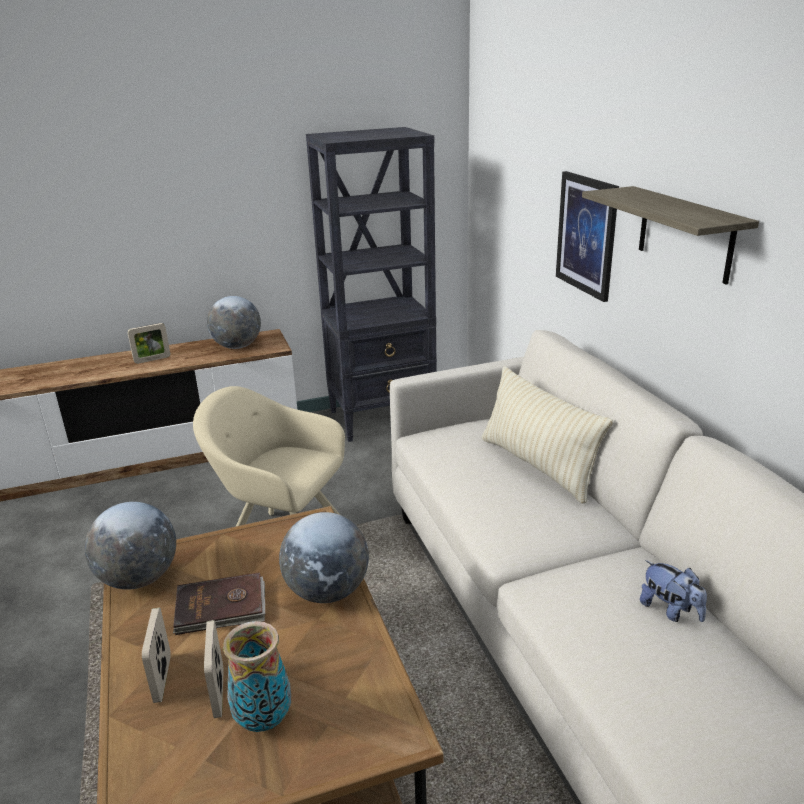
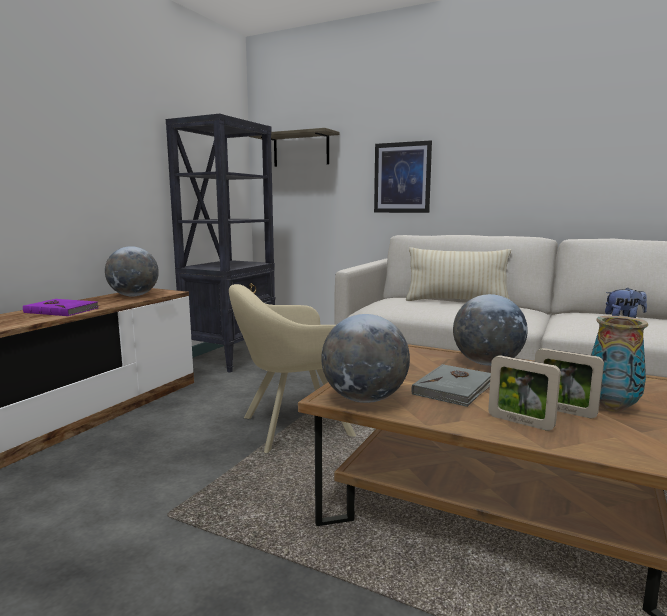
camera: 45 degrees left, 15 degrees down
(152, 359) = (62, 310): picture frame -> purple book
(221, 607) = (455, 388): brown book -> grey book
(685, 234) = (495, 152): shelf -> shelf (301, 150)

